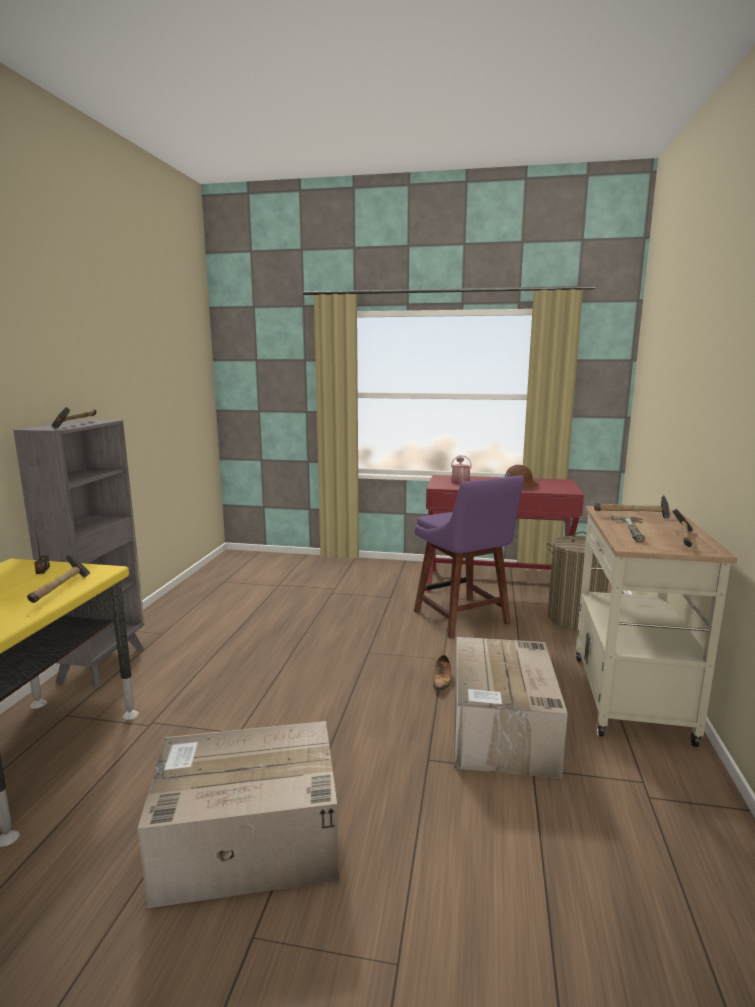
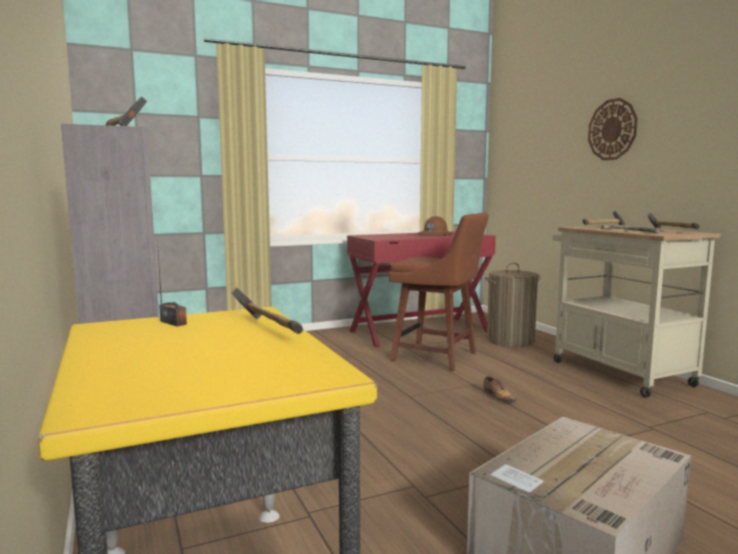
camera: 35 degrees left, 5 degrees down
(460, 482) = (386, 236): watering can -> none
(463, 619) = (438, 357): purple stool -> brown stool
(502, 729) = (592, 412): cardboard box -> none
(698, 384) = (612, 129): none -> wall clock

